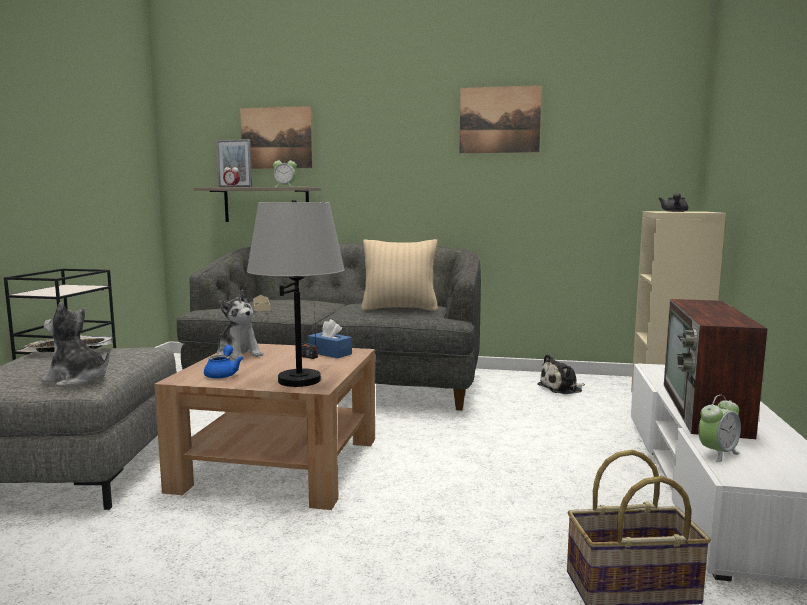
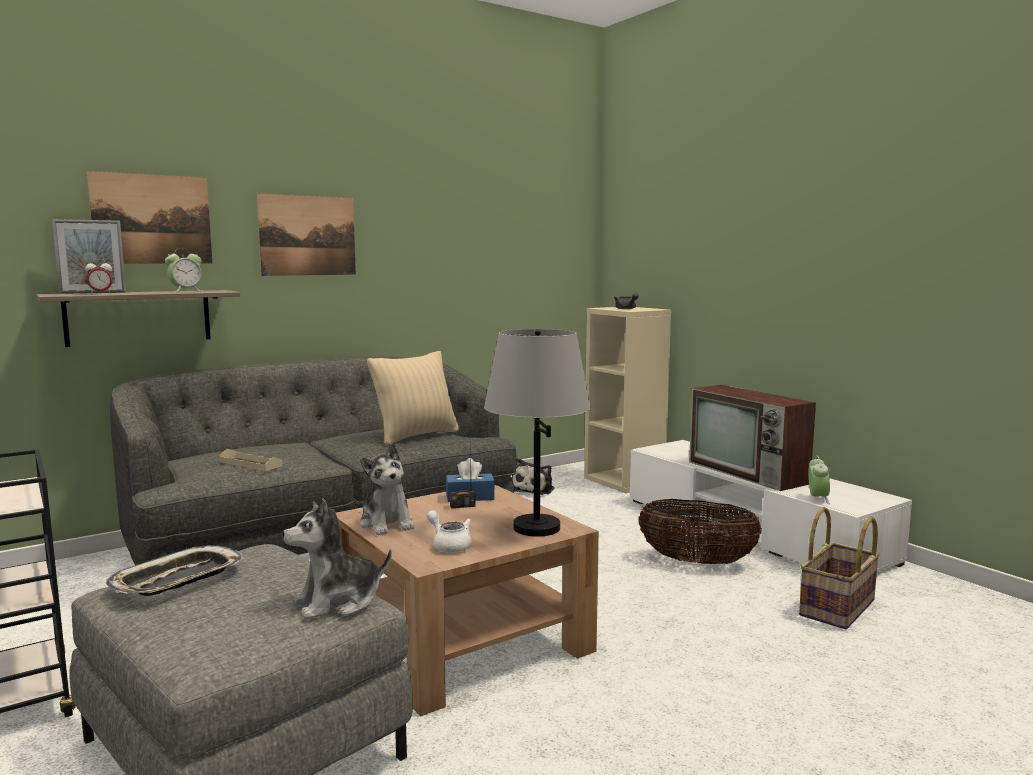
camera: 45 degrees left, 0 degrees up
(223, 374) = (449, 545): blue teapot -> white teapot
(239, 354) = (387, 523): plush toy -> plush toy turned 60 degrees clockwise
(499, 120) = (438, 211): picture -> picture (307, 235)
(575, 486) = (697, 562): none -> basket

